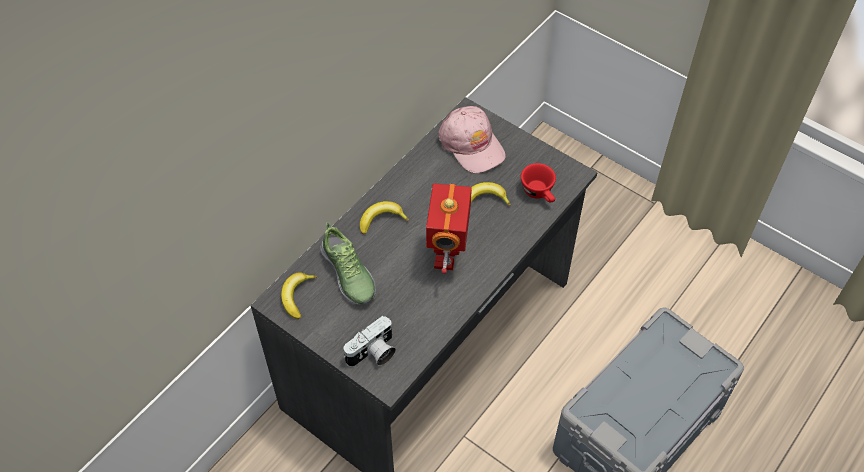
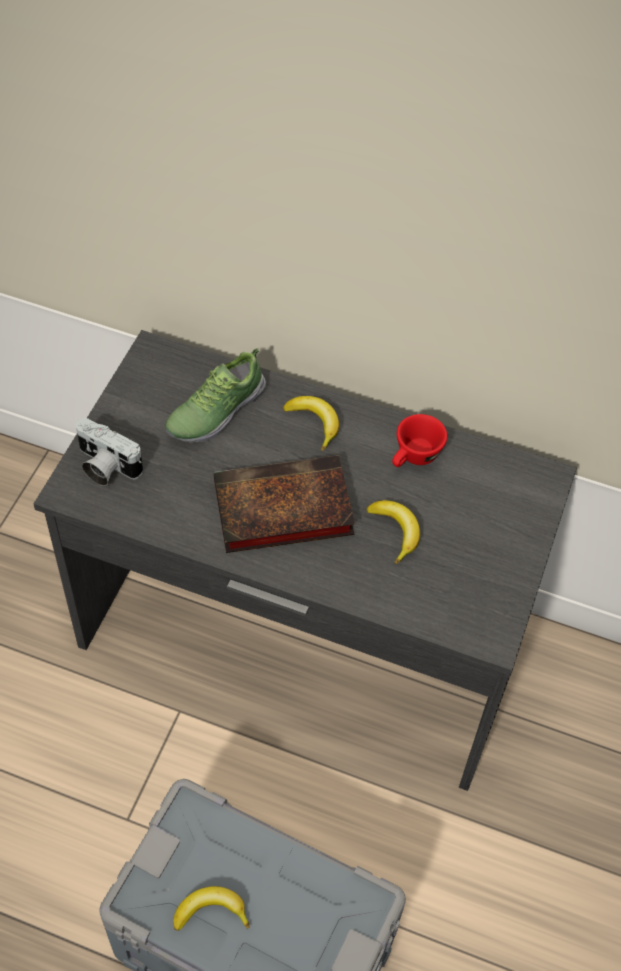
camera: 70 degrees right, 0 degrees up
(296, 296) = (166, 368): banana -> banana (211, 911)
(447, 257) = (279, 510): toy robot -> book
(471, 144) = (489, 494): pink cap -> none
(539, 193) = (436, 599): red cup -> red cup (414, 457)

